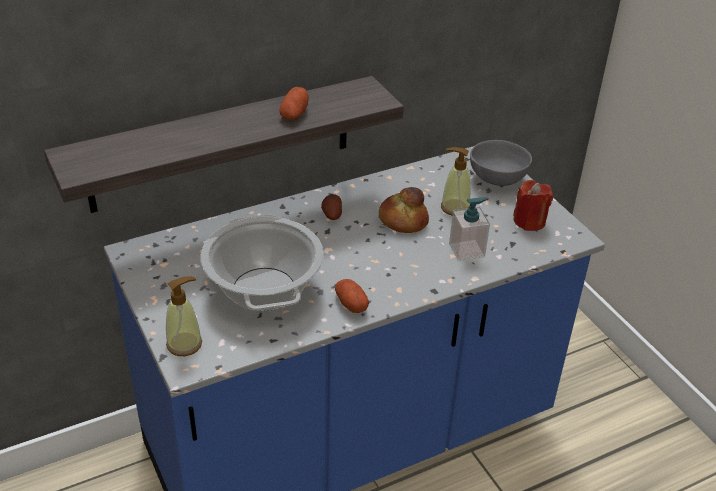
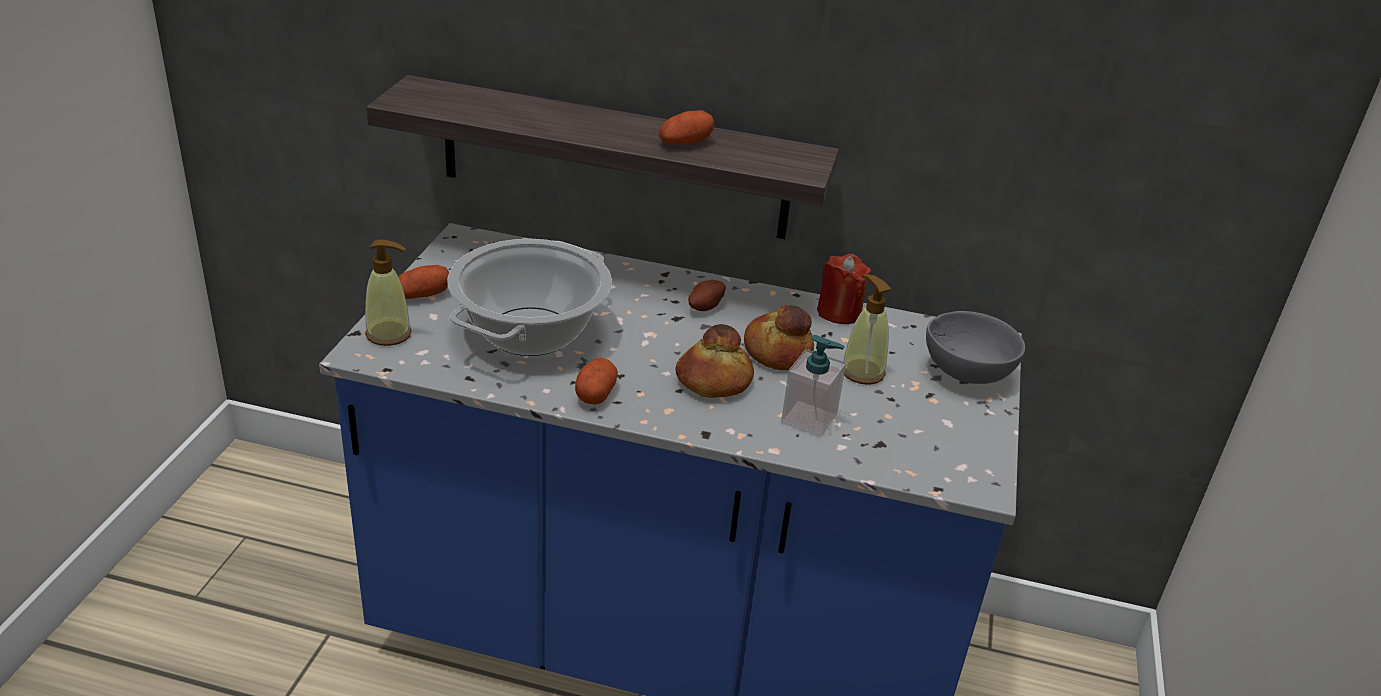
camera: 40 degrees right, 5 degrees down
(165, 306) = (422, 295): none -> potato
(396, 258) = (713, 381): none -> bread
(529, 221) = (941, 435): red candle -> red candle (839, 312)

